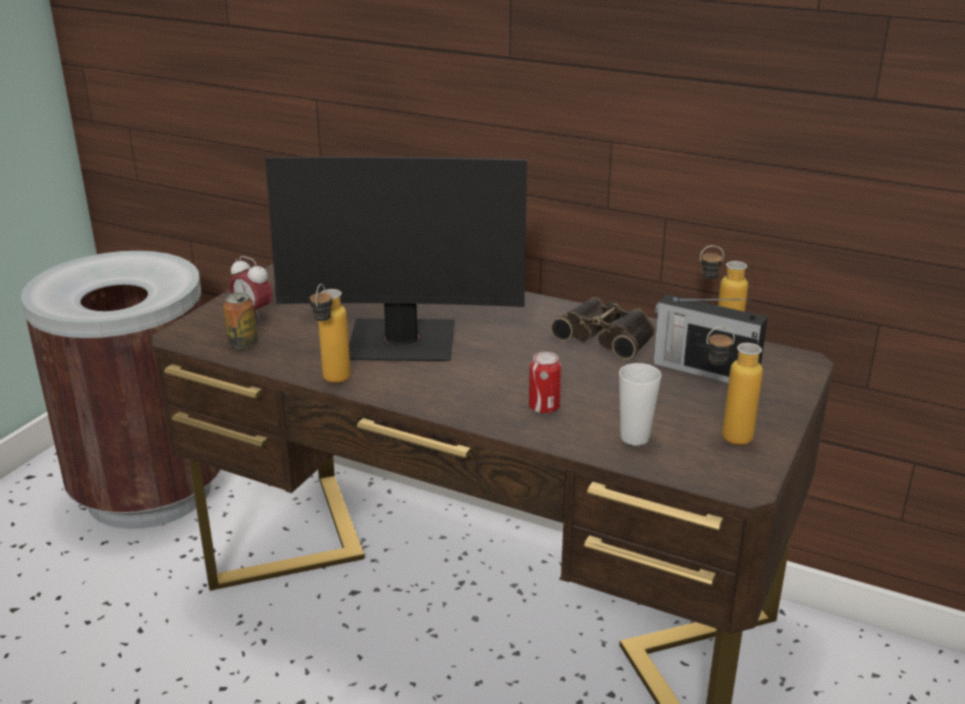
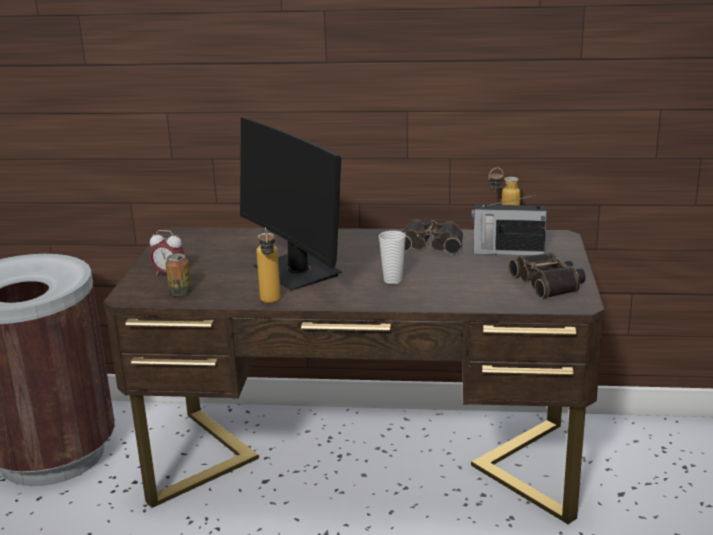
camera: 20 degrees left, 5 degrees down
(402, 343) = (297, 272): monitor -> monitor turned 75 degrees clockwise
(544, 407) = (426, 289): can -> none
(634, 438) = (497, 294): cup -> cup (393, 280)
(724, 437) = (549, 283): bottle -> binoculars

